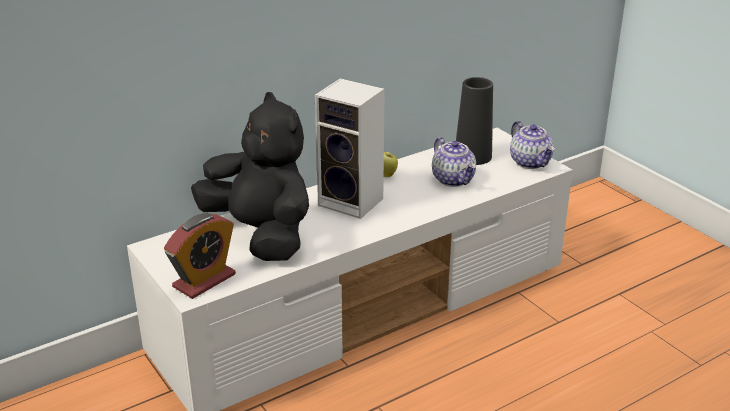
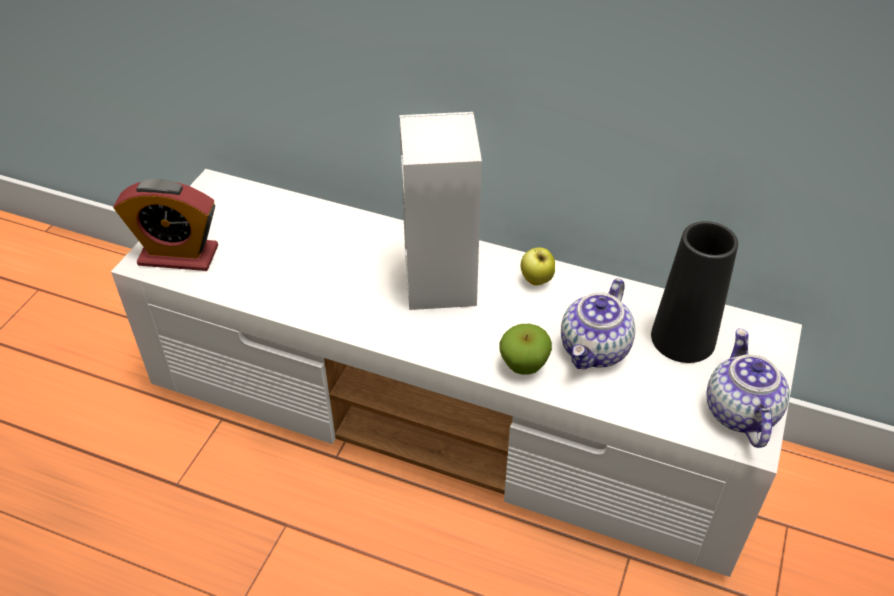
camera: 55 degrees right, 15 degrees up
(261, 235) = (302, 248): black plush toy -> none
(442, 202) = (523, 366): none -> apple
(531, 162) = (739, 411): teapot -> teapot turned 150 degrees clockwise

